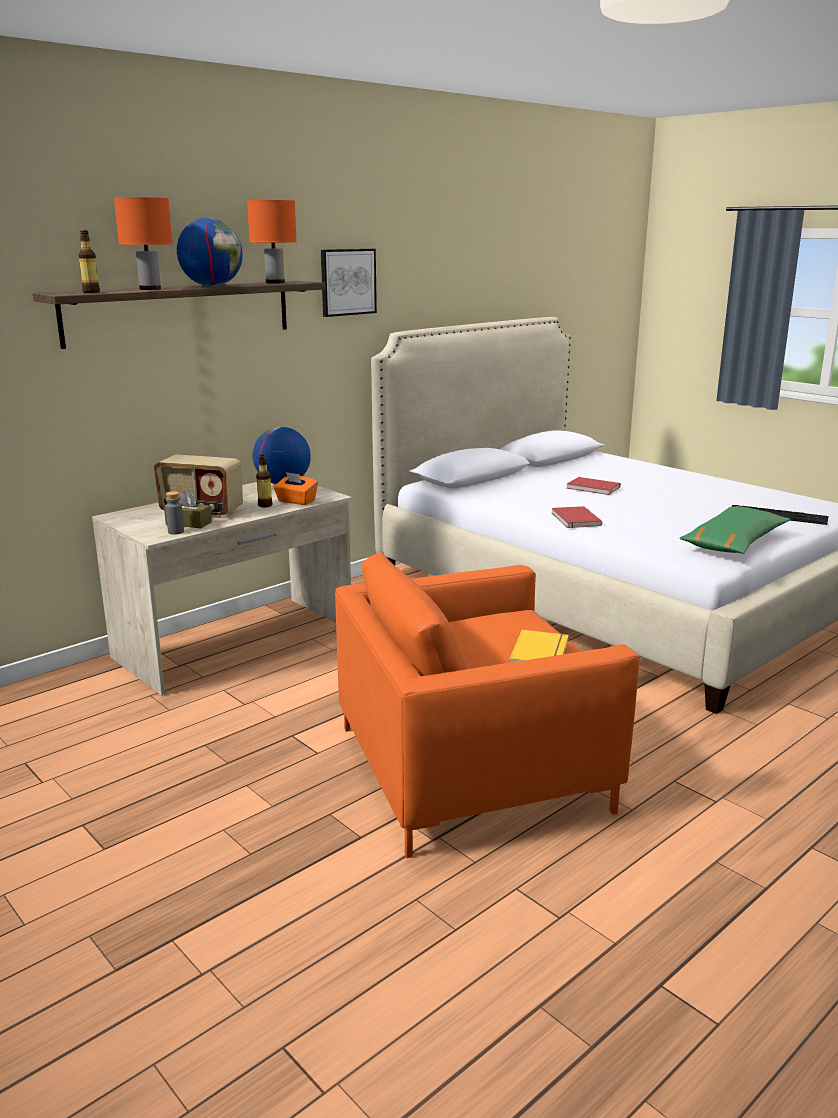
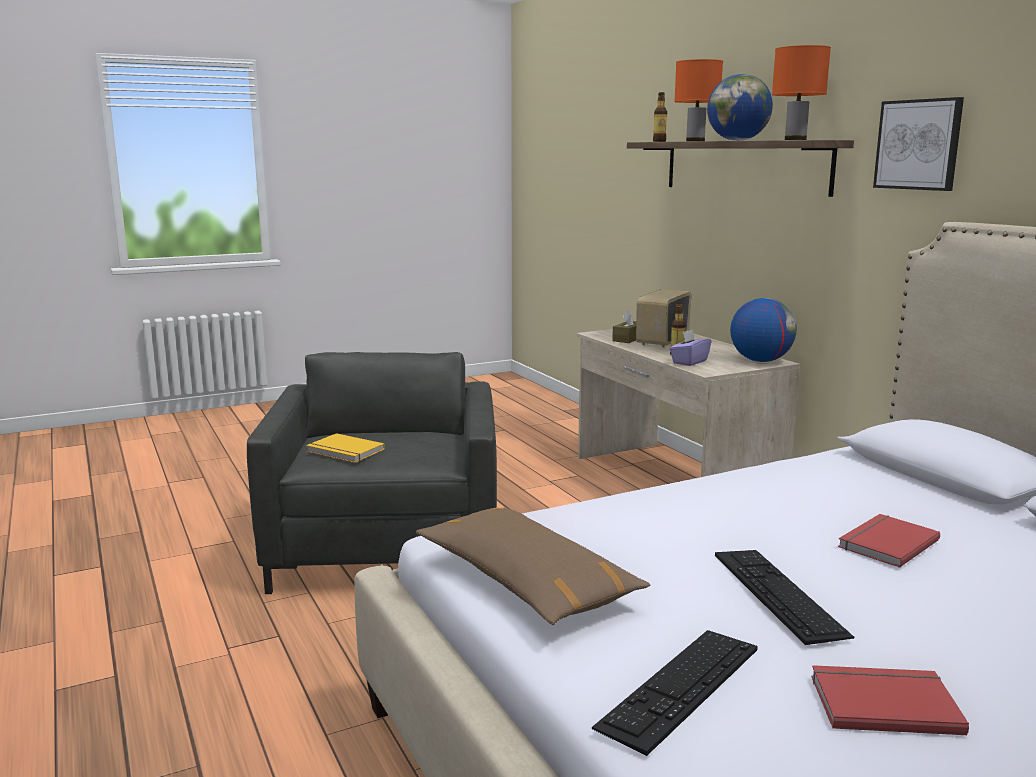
camera: 105 degrees right, 5 degrees down
(176, 532) = (606, 337): grey bottle -> none
(296, 501) = (689, 362): orange tissue box -> purple tissue box
(469, 767) = (388, 547): orange armchair -> grey armchair
(574, 519) = (686, 498): red book -> red book (882, 702)
(677, 503) = (778, 593): none -> keyboard
(733, 543) = (525, 582): green pillow -> brown pillow

